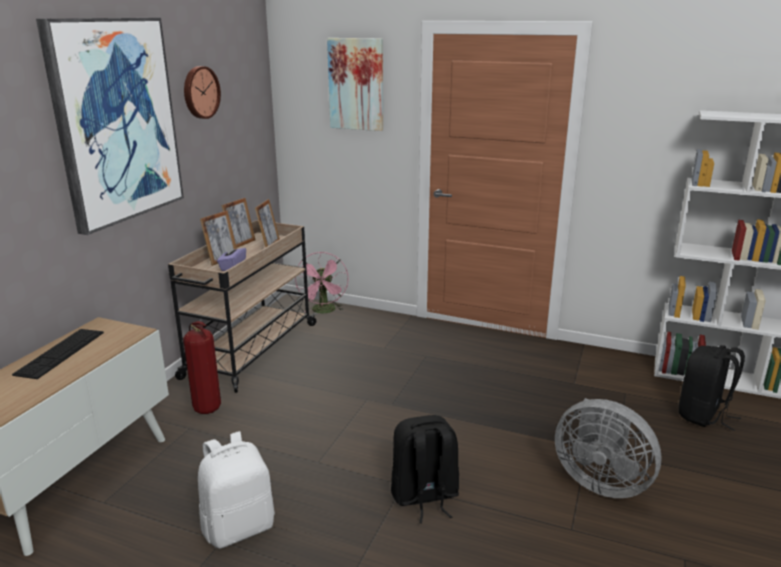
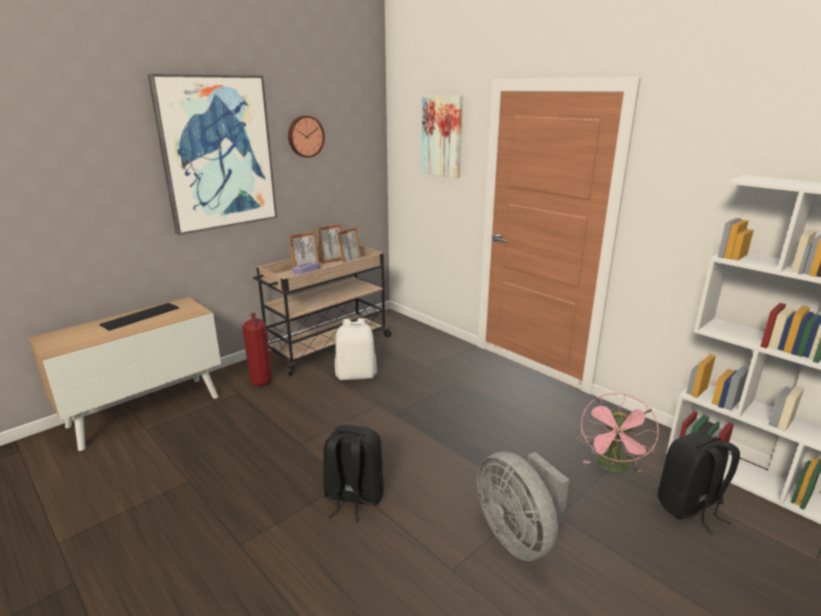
camera: 25 degrees right, 0 degrees up
(239, 527) = (207, 475): white backpack -> white backpack (356, 375)
(324, 311) = (406, 327): pink fan -> pink fan (613, 467)

